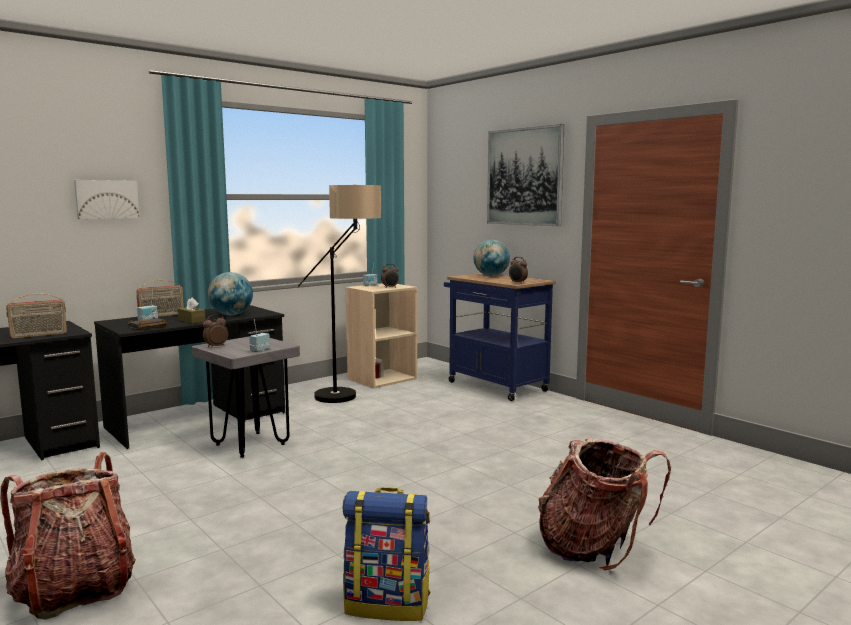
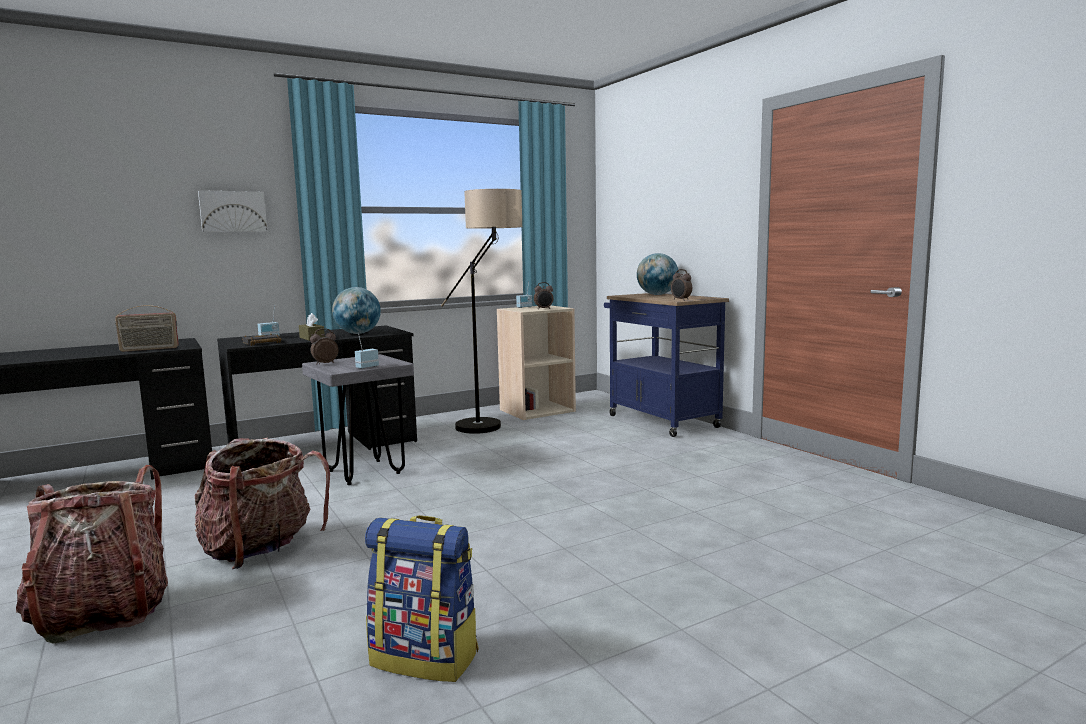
camera: 10 degrees right, 0 degrees up
(161, 316) = (287, 334): radio -> none
(524, 177) = (695, 179): picture -> none
(594, 548) = (709, 609): backpack -> backpack (261, 550)

